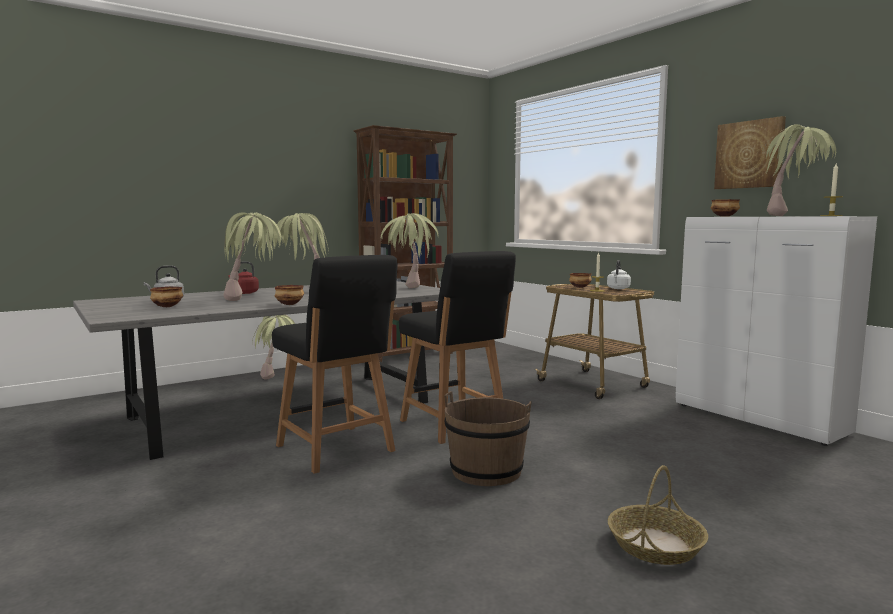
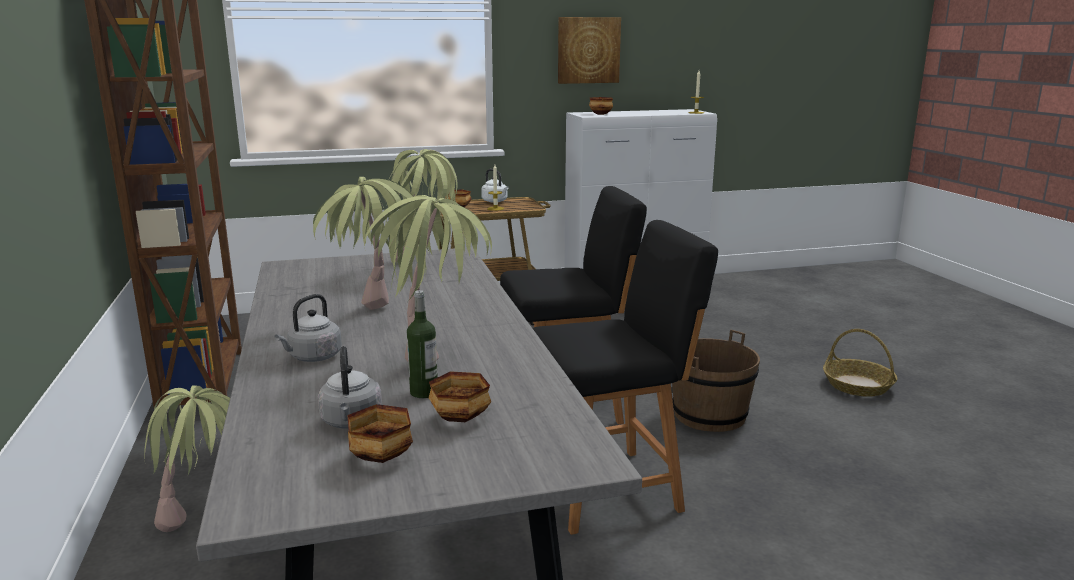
camera: 70 degrees left, 10 degrees up
(199, 302) = (424, 392): none -> bottle
(244, 293) = (313, 357): red kettle -> grey kettle
(289, 304) = (517, 332): bowl -> bowl (380, 457)
(793, 216) = (649, 111): potted plant -> none

